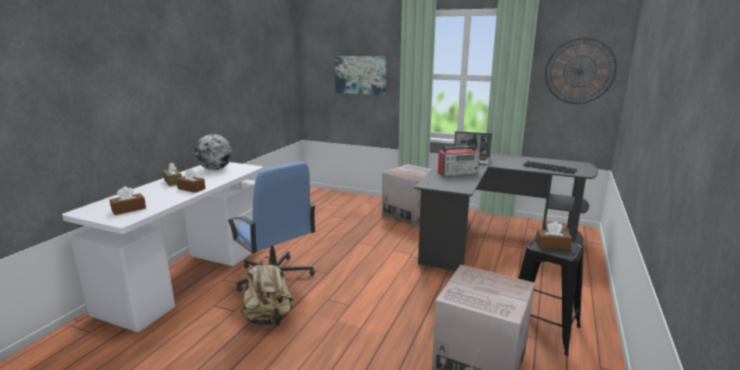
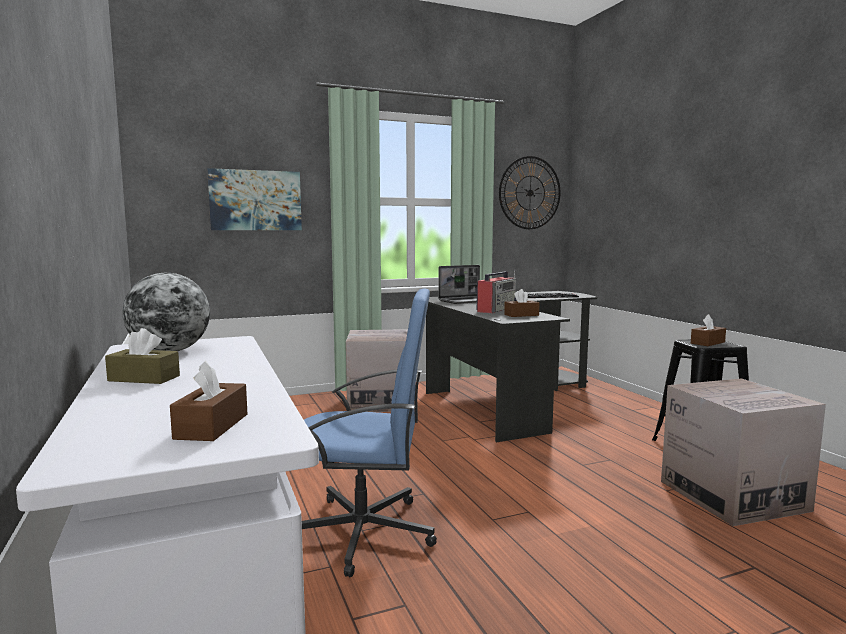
camera: 45 degrees left, 10 degrees down
(191, 189) = (230, 376): brown tissue box -> brown tissue box (521, 315)
(269, 319) = (479, 582): beige backpack -> none

